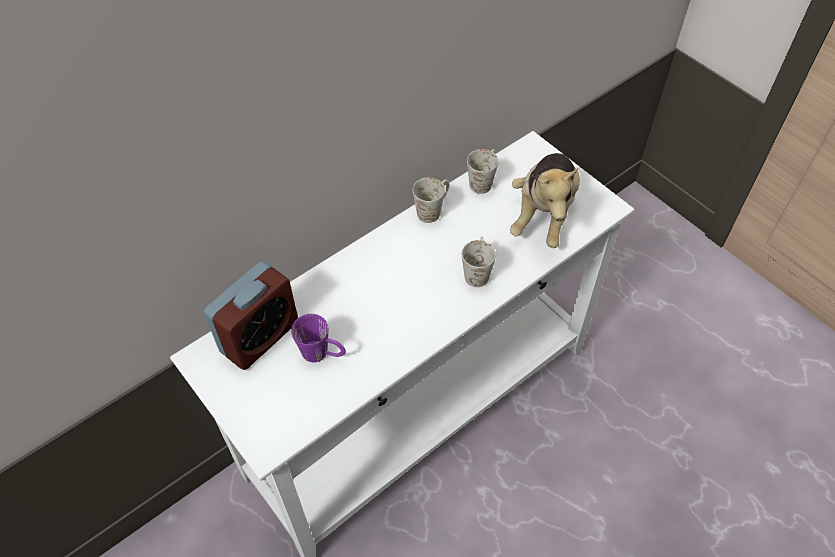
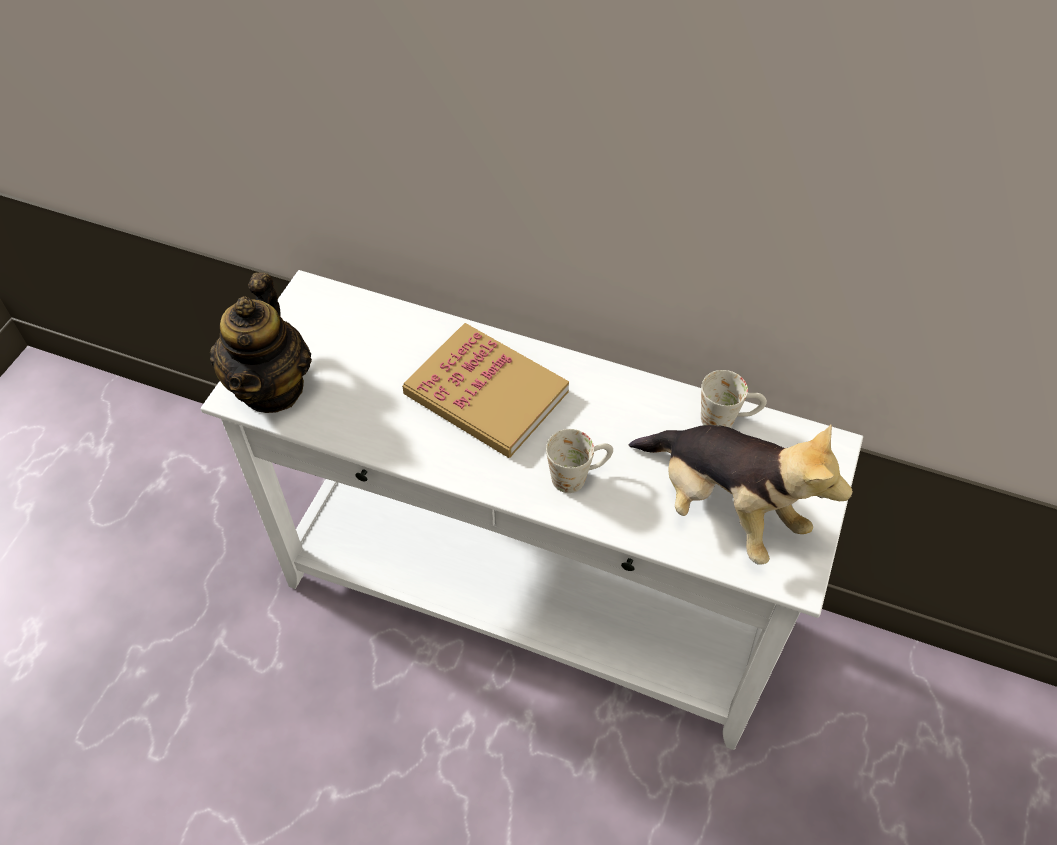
camera: 60 degrees right, 0 degrees up
(260, 337) = (361, 324): alarm clock -> none
(277, 419) = (272, 387): none -> teapot
(323, 353) = (371, 385): purple mug -> none
(378, 290) = (486, 393): none -> book
(433, 209) = (640, 390): white mug -> none
(543, 214) = (723, 508): plush toy -> plush toy turned 120 degrees counterclockwise

